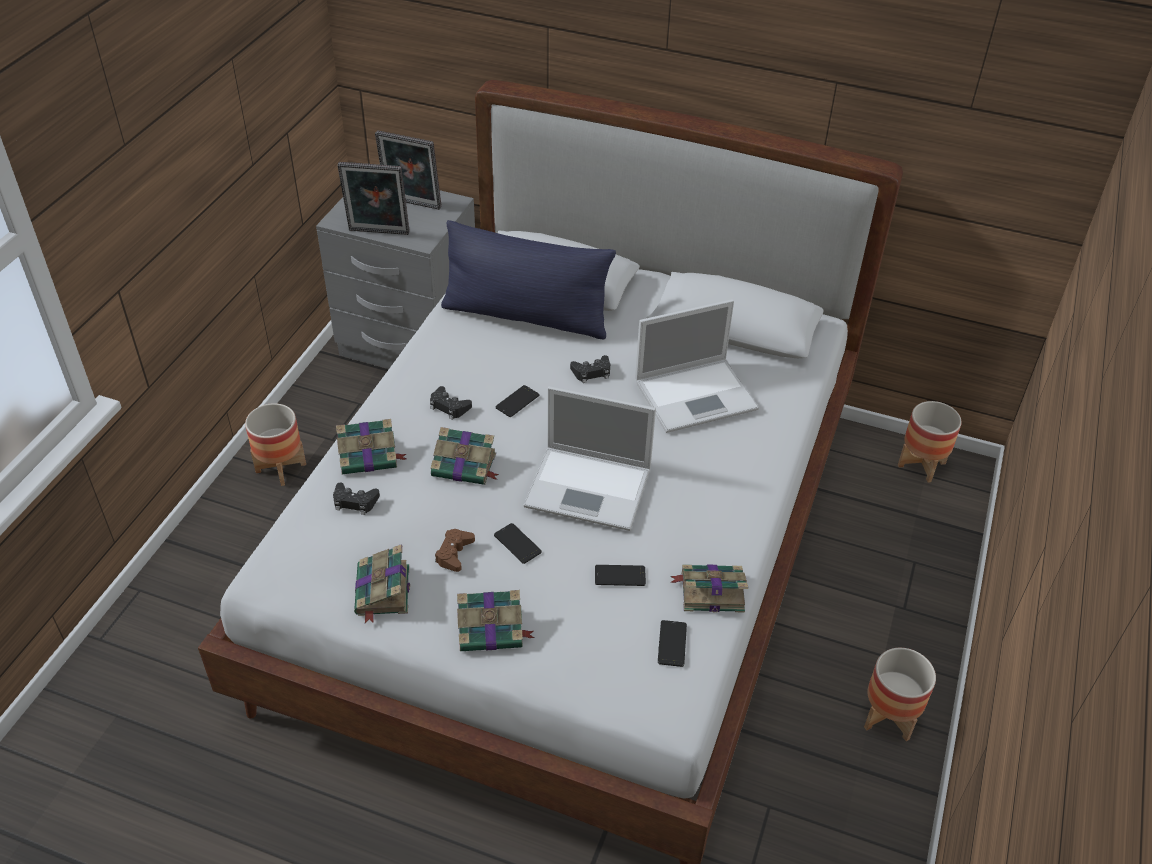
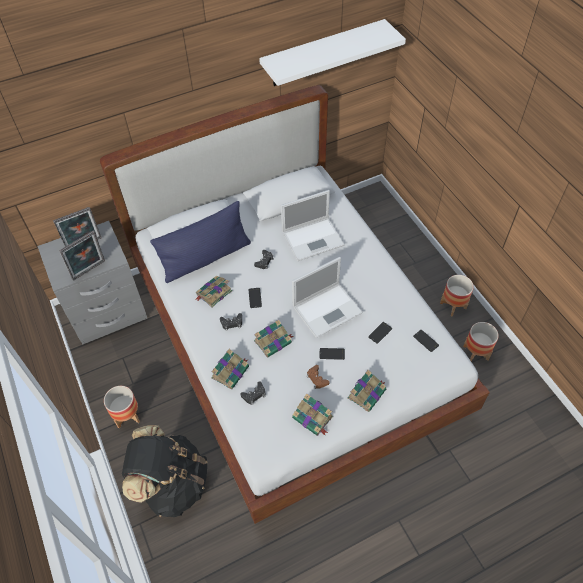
camera: 45 degrees left, 10 degrees up
(225, 582) = (172, 483): none -> black backpack
(697, 394) = (313, 238): laptop -> laptop turned 45 degrees clockwise
(710, 591) = (413, 311): book -> book (213, 293)
(921, 464) = (361, 202): planter -> planter (475, 353)
(926, 108) = (323, 53): none -> white shelf

